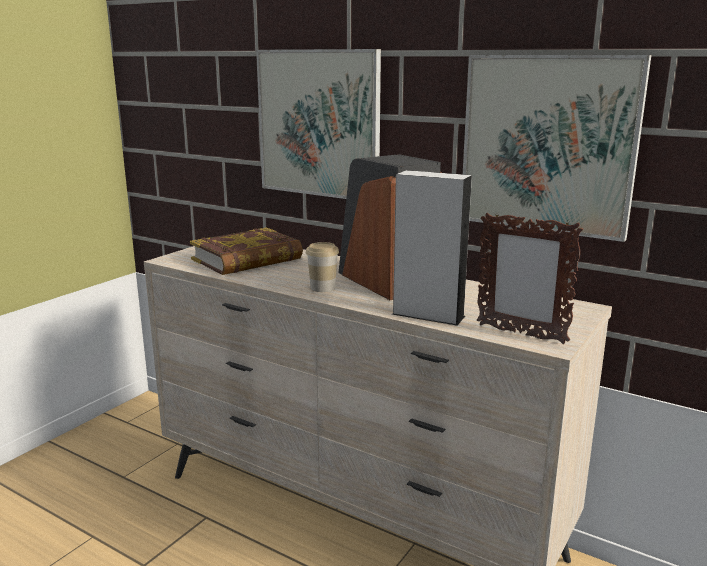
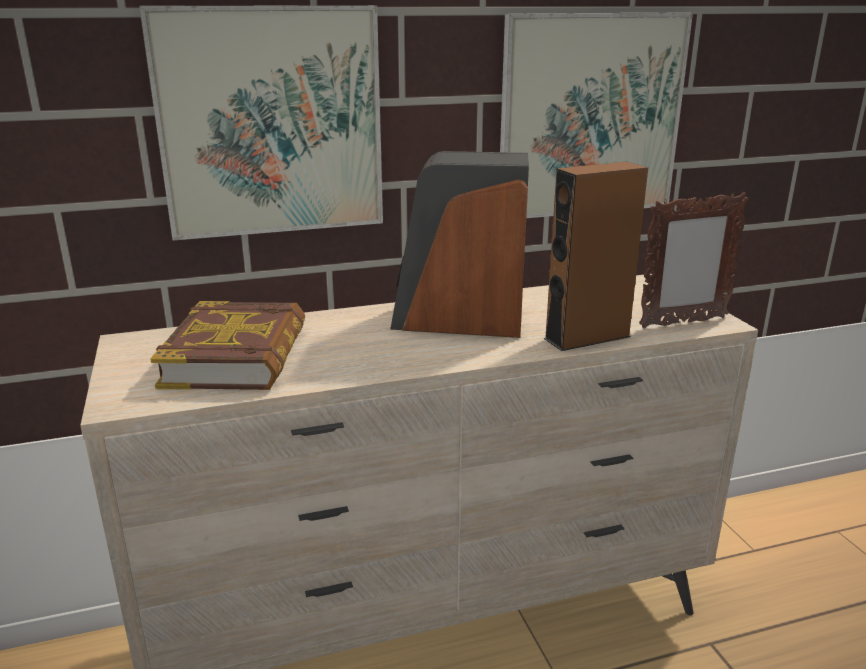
camera: 50 degrees left, 5 degrees up
(322, 288) = (426, 353): cup -> none
(428, 315) = (587, 337): grey speaker -> brown speaker

